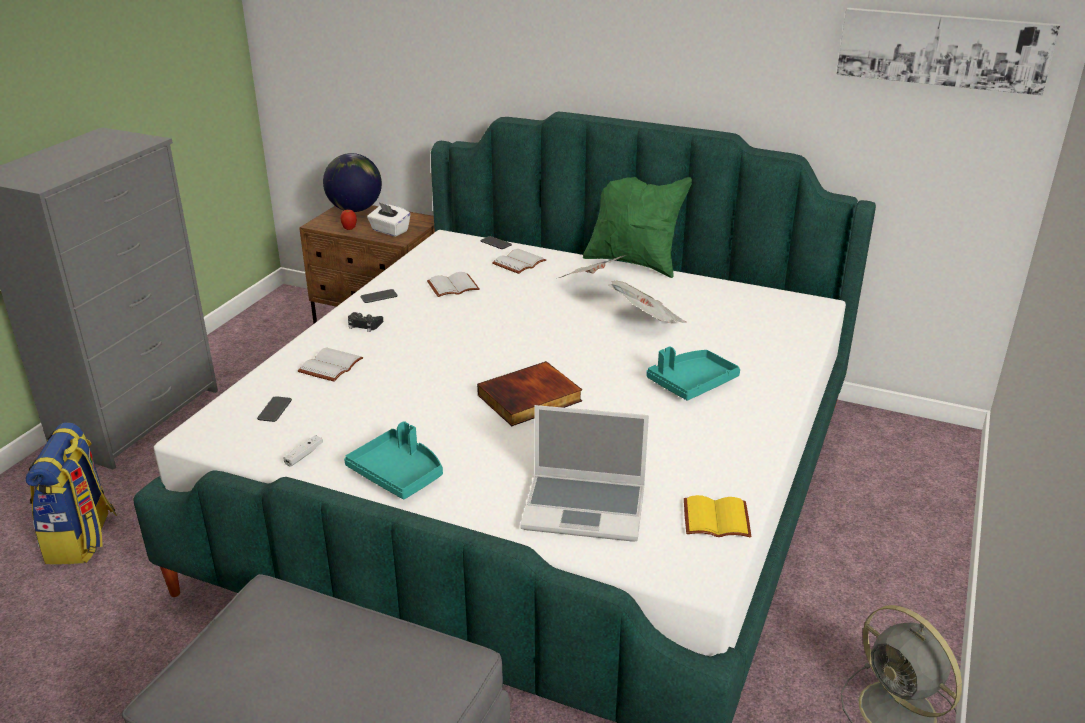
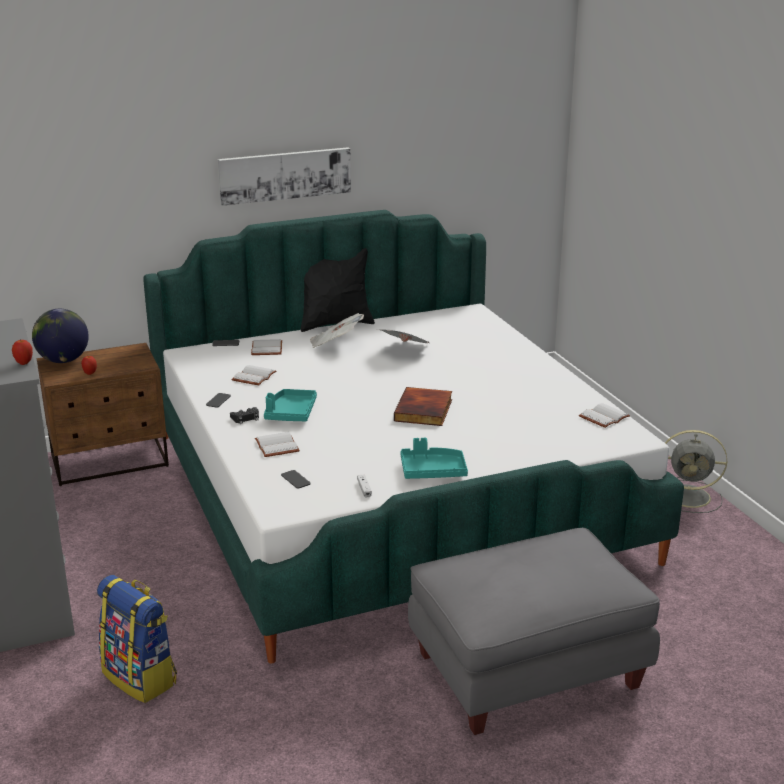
camera: 45 degrees left, 5 degrees down
(67, 176) = (24, 363): none -> apple
(389, 231) = (125, 364): white tissue box -> none
(586, 508) = (546, 440): laptop -> none
(633, 262) = (335, 323): green pillow -> black pillow
(691, 383) = (486, 369): turquoise tray -> turquoise tray (290, 413)
(717, 518) = (603, 416): yellow book -> white book
(943, 49) = (499, 127): picture -> picture (285, 175)

